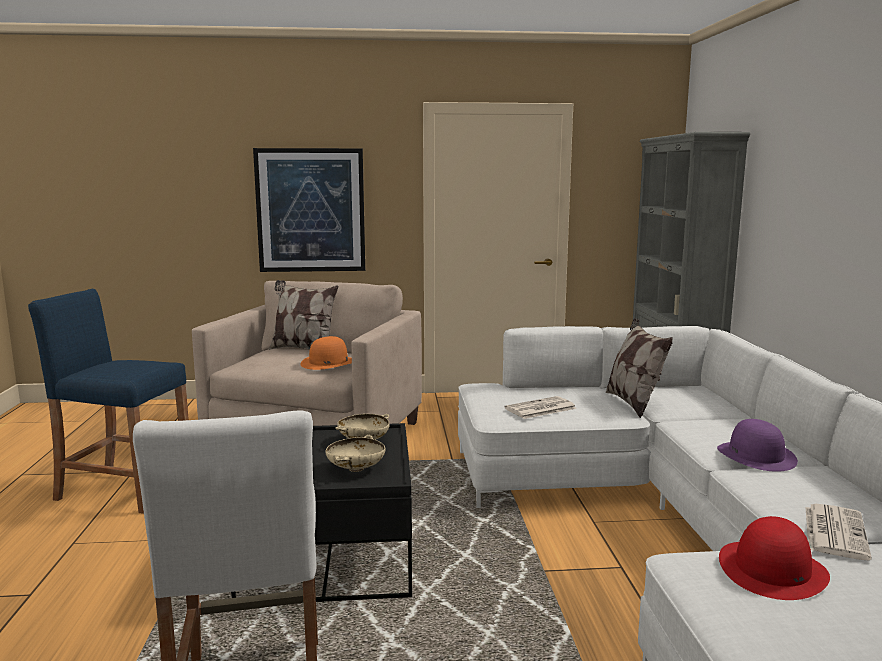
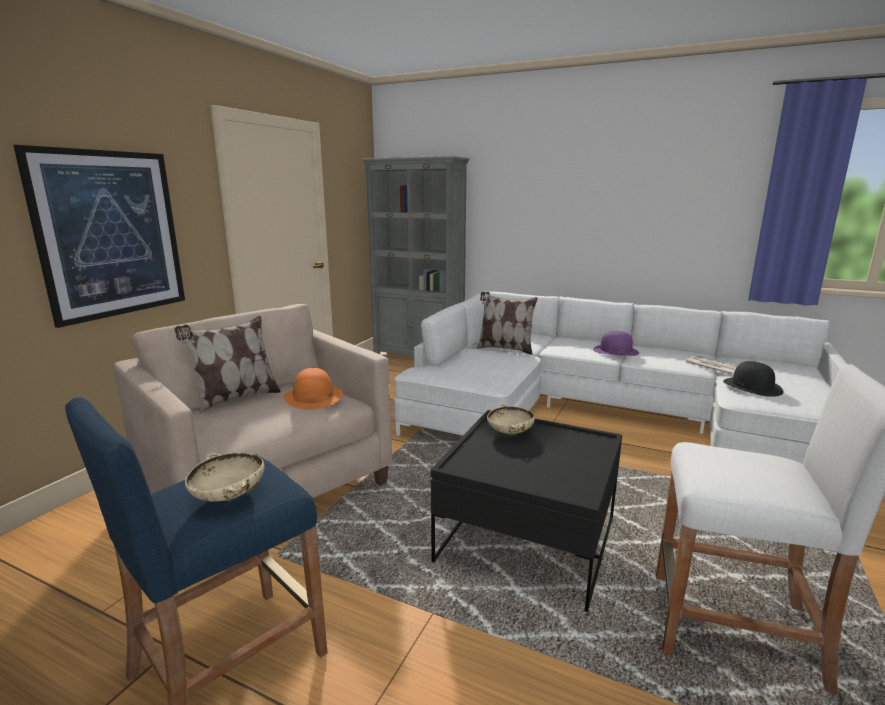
camera: 60 degrees left, 5 degrees up
(355, 469) = (570, 447): beige bowl -> beige bowl (229, 496)
(540, 409) = (494, 369): newspaper -> none
(772, 570) = (752, 386): red hat -> black hat

